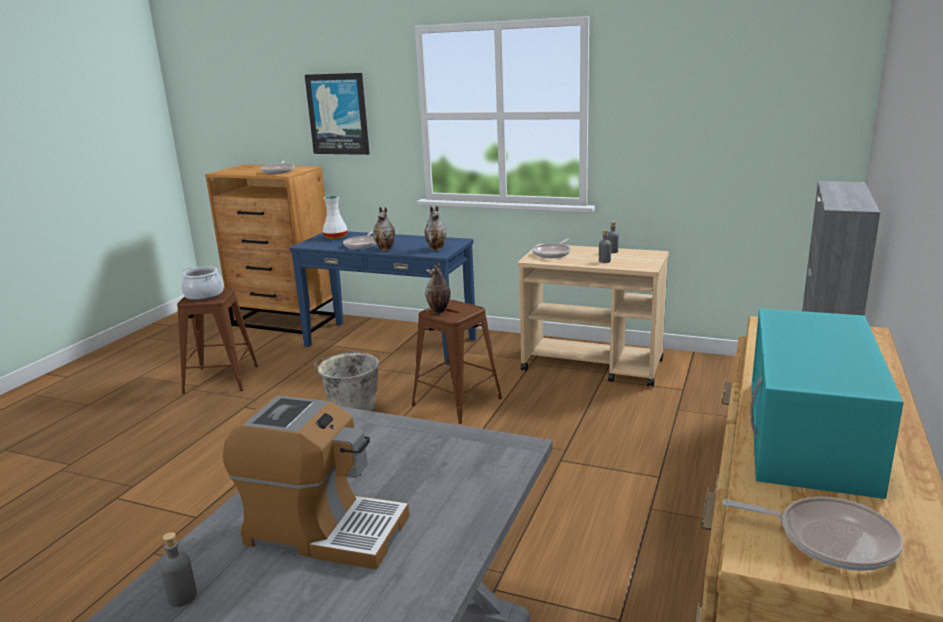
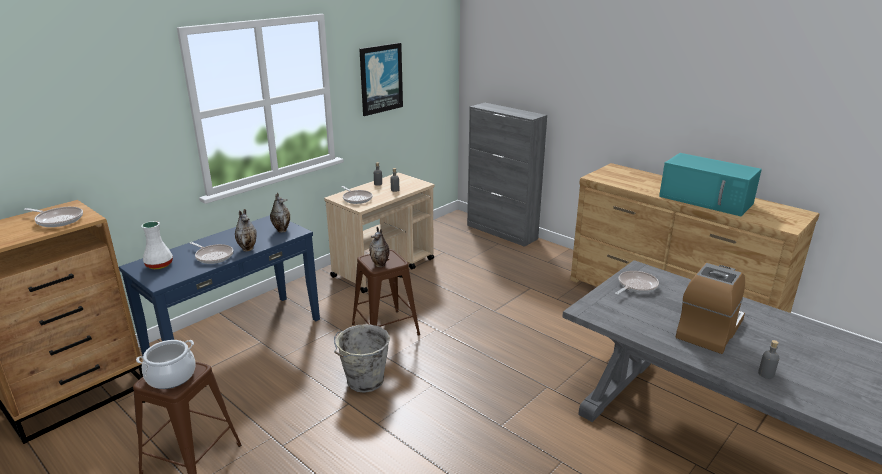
camera: 70 degrees left, 5 degrees up
(338, 114) = (91, 134): picture -> picture (380, 78)
(829, 539) = (778, 217): frying pan -> frying pan (636, 286)

